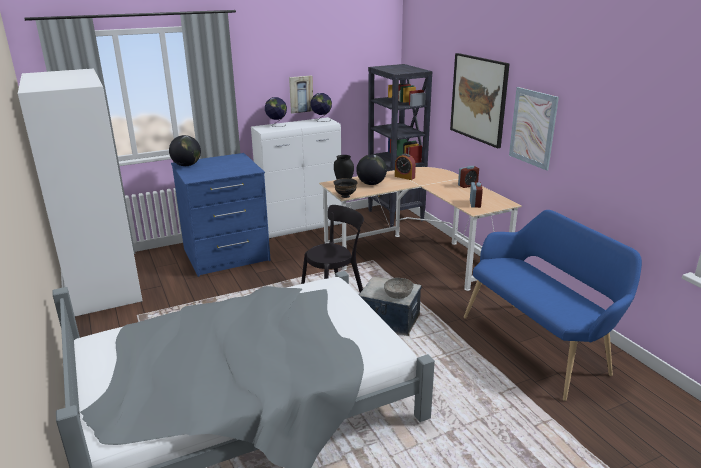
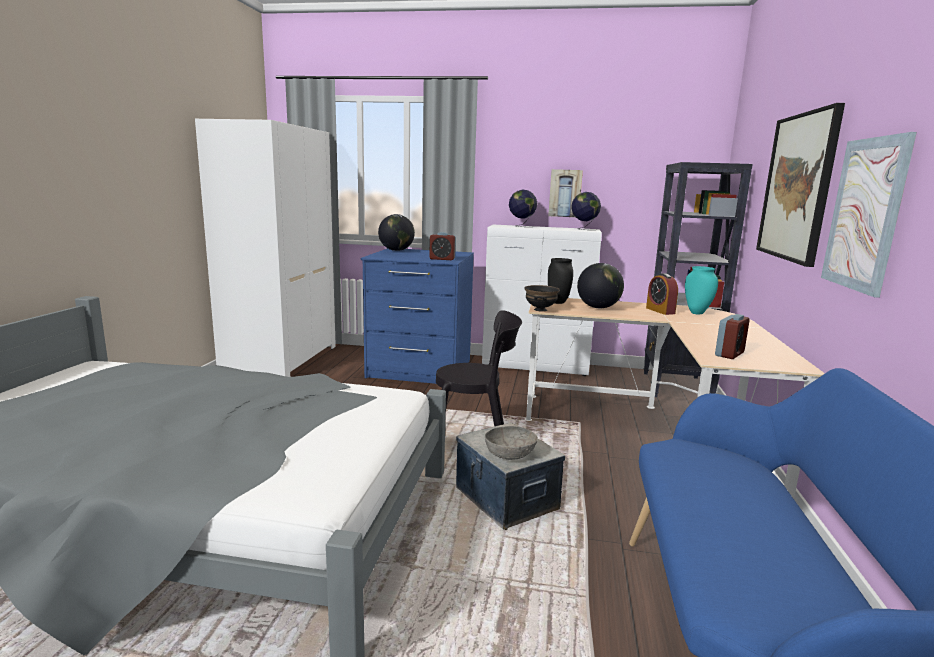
camera: 35 degrees right, 10 degrees down
(423, 173) = (696, 313): none -> turquoise vase
(467, 185) = (752, 335): alarm clock -> alarm clock (442, 259)

